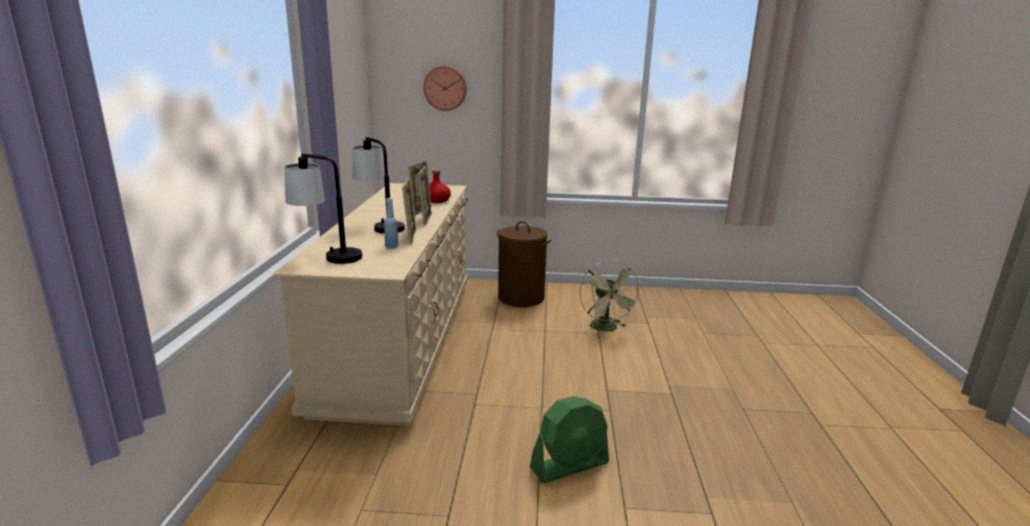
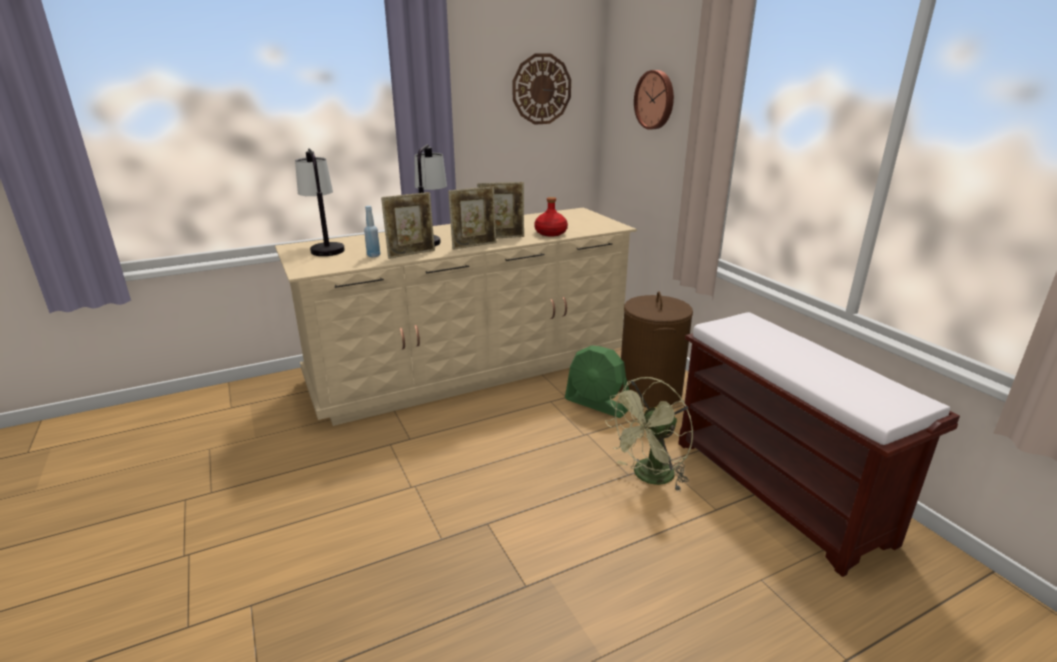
camera: 60 degrees right, 5 degrees up
(349, 83) = (541, 89): none -> wall clock
(570, 465) = (312, 540): green fan -> green fan (597, 404)
(645, 303) = (779, 490): none -> brown bench

